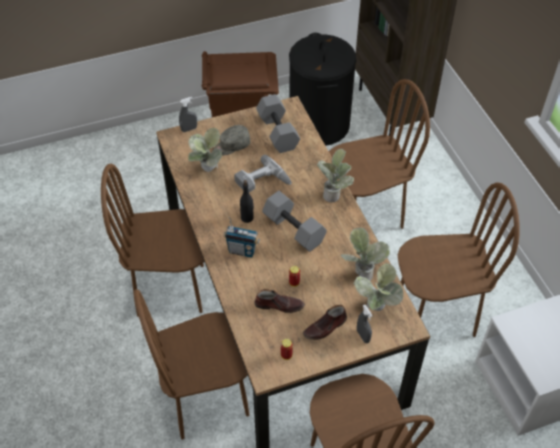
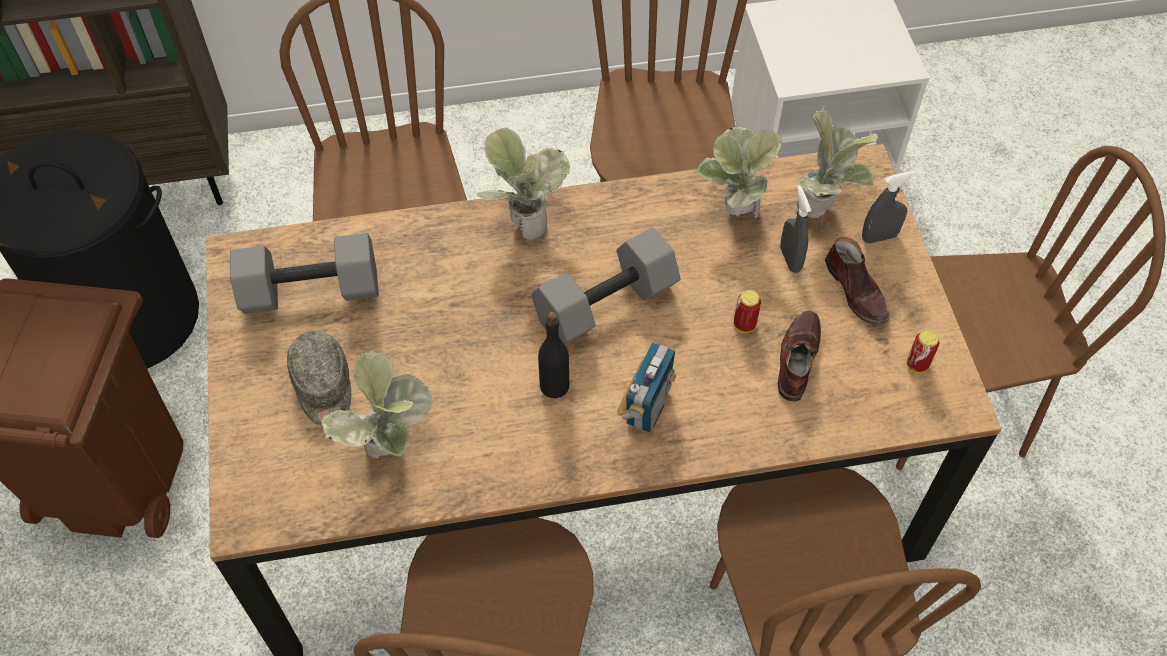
camera: 80 degrees left, 5 degrees up
(189, 129) = (232, 476): grey spray bottle -> grey spray bottle (790, 259)
(263, 182) = (457, 340): power drill -> none

